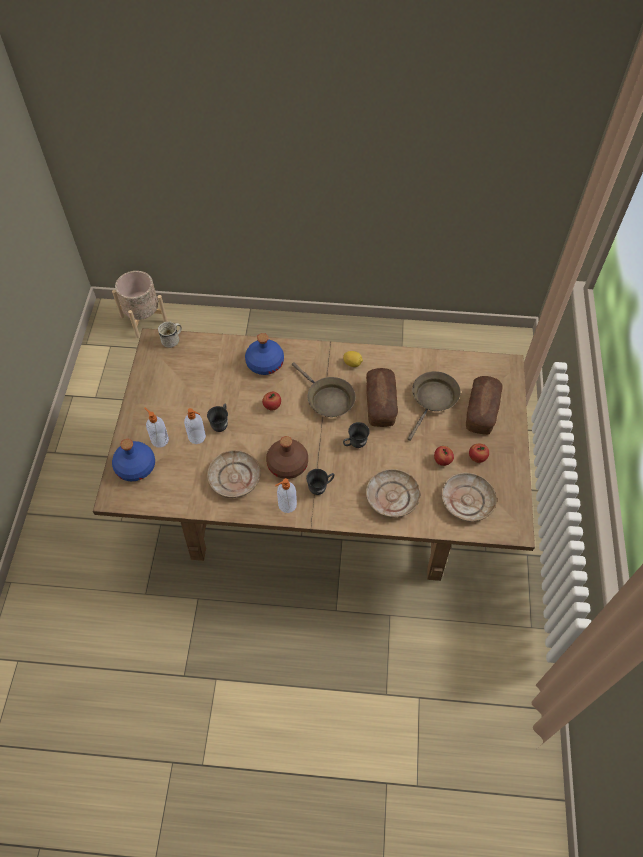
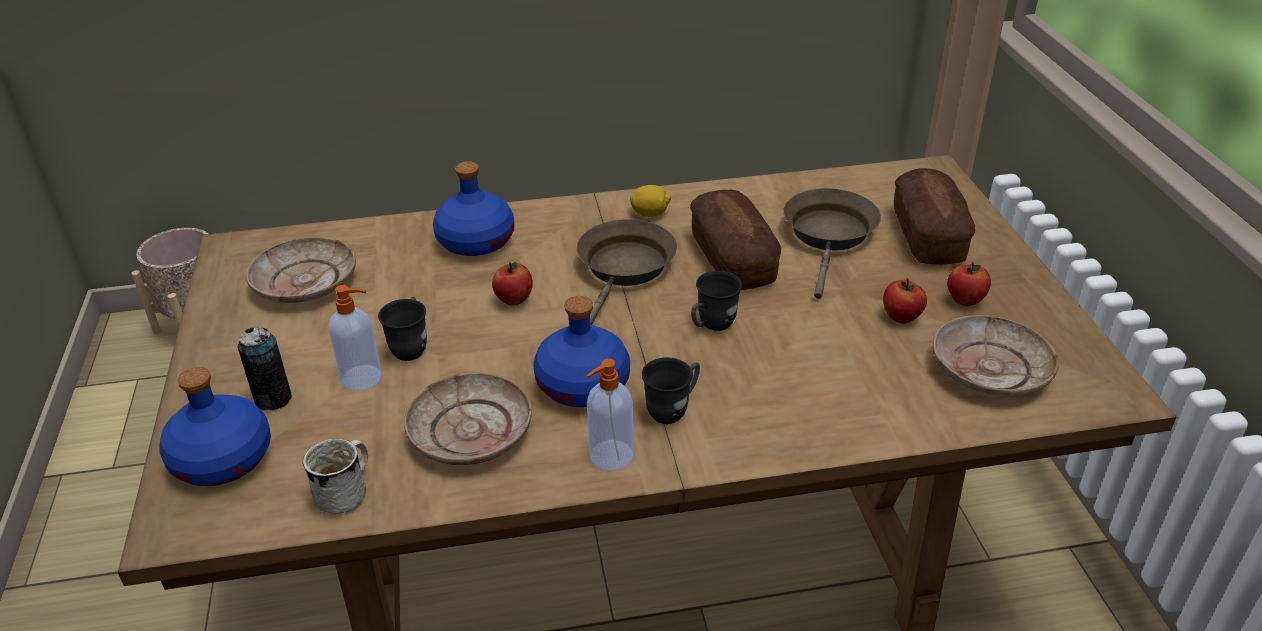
camera: 15 degrees left, 20 degrees down
(159, 439) = (273, 399): soap dispenser -> can
(173, 339) = (272, 240): white mug -> white mug (347, 491)
(288, 464) = (583, 384): brown bottle -> blue bottle
(327, 399) = (624, 270): brown frying pan -> brown frying pan turned 105 degrees counterclockwise
(392, 497) = (834, 395): beige plate -> beige plate (304, 283)

